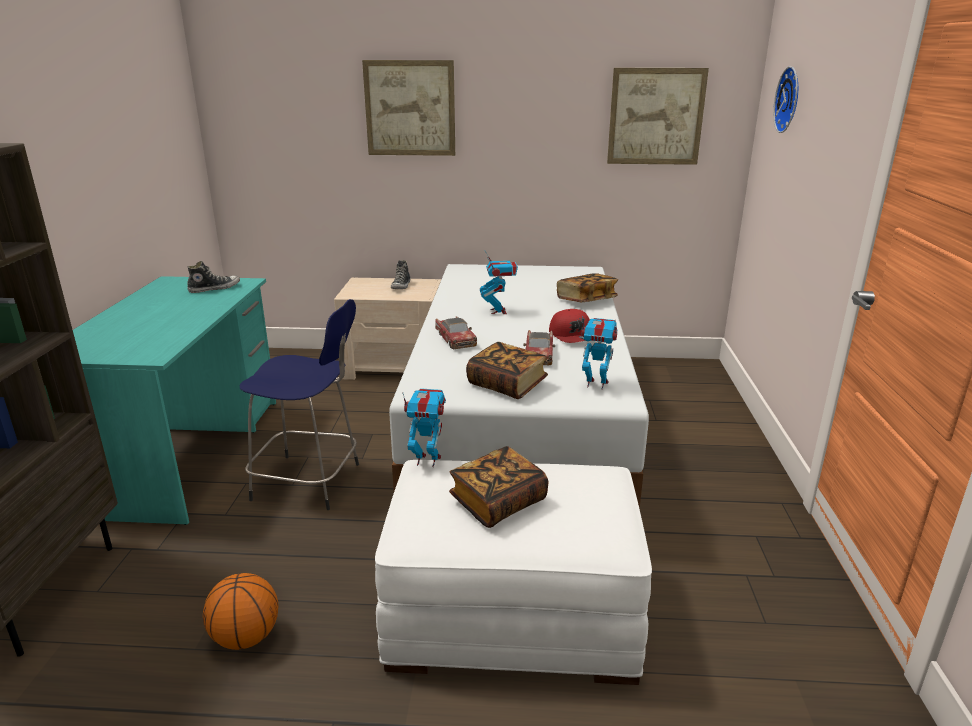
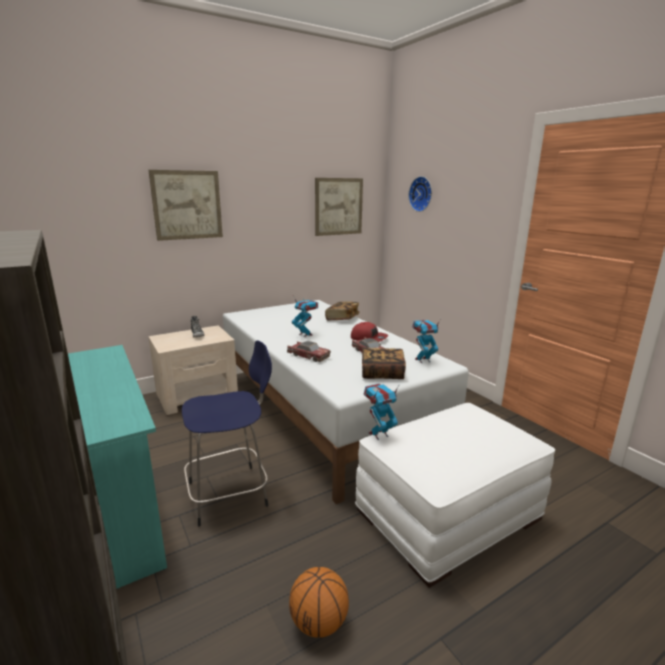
camera: 35 degrees left, 5 degrees down
(214, 288) = (89, 360): shoe -> none
(498, 502) = (453, 442): book -> none

